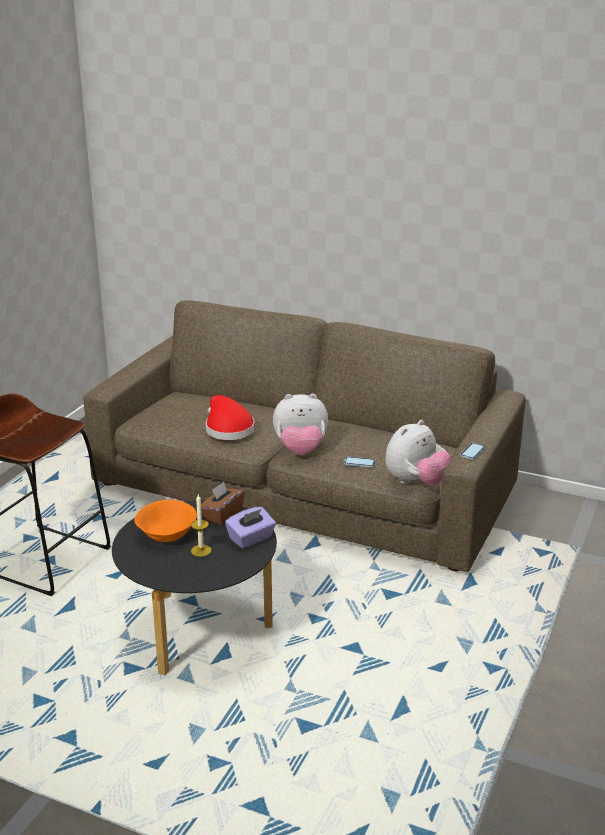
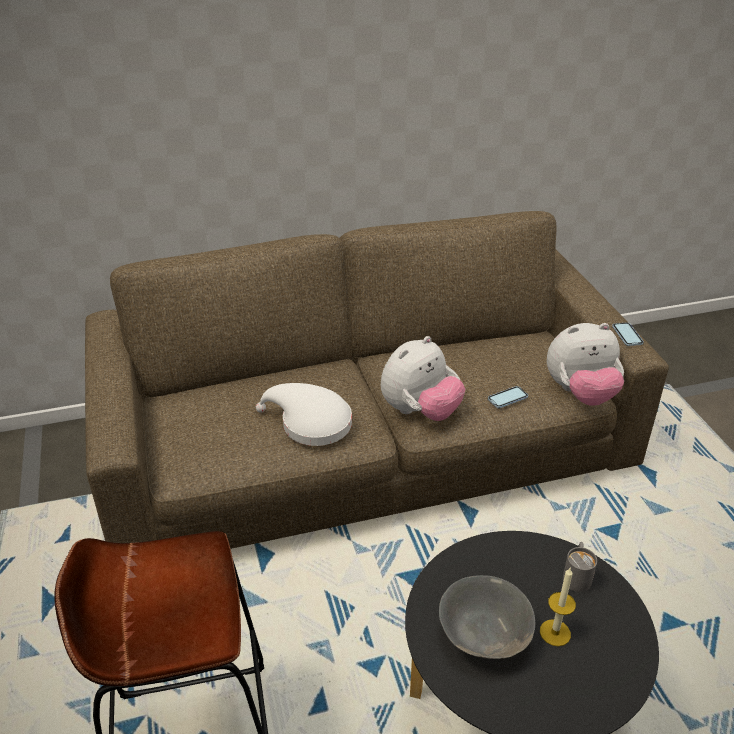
camera: 40 degrees left, 10 degrees up
(166, 534) = (482, 635): orange bowl -> grey bowl
(222, 515) = (498, 559): brown tissue box -> none
(227, 428) = (311, 423): red hat -> white hat
(251, 539) = (577, 575): purple tissue box -> grey mug
(416, 482) = (580, 394): plush toy -> plush toy turned 75 degrees clockwise

